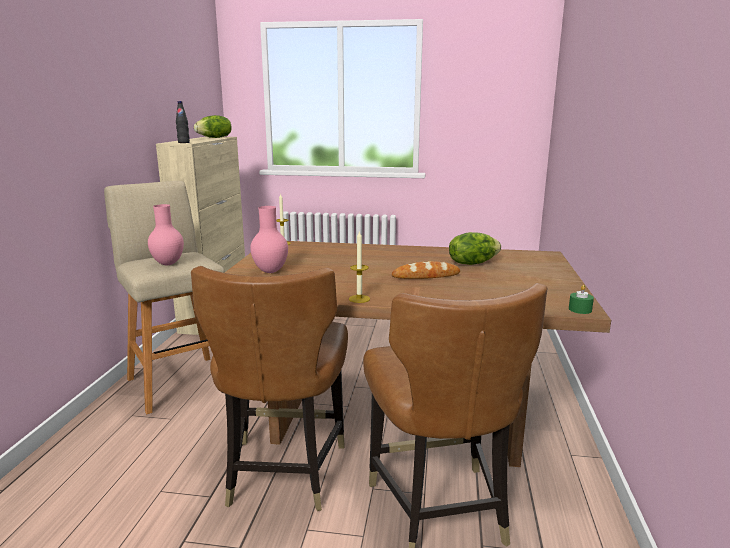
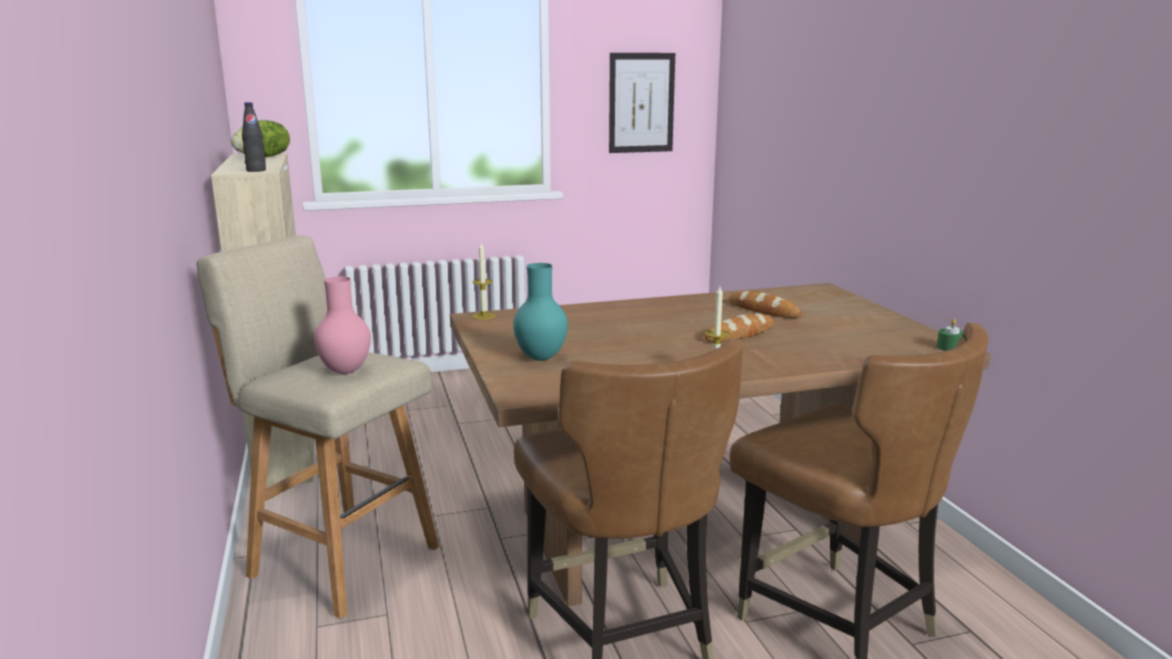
camera: 25 degrees left, 0 degrees up
(269, 271) = (539, 358): pink vase -> turquoise vase
(472, 263) = (763, 310): lettuce -> bread
(489, 112) = (641, 103): none -> picture

